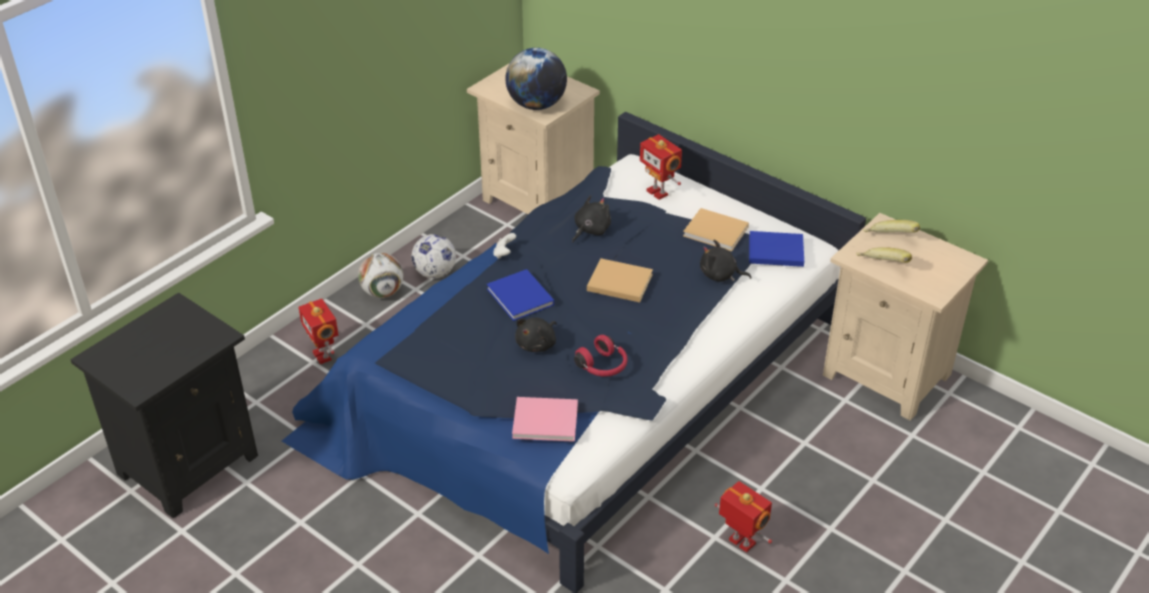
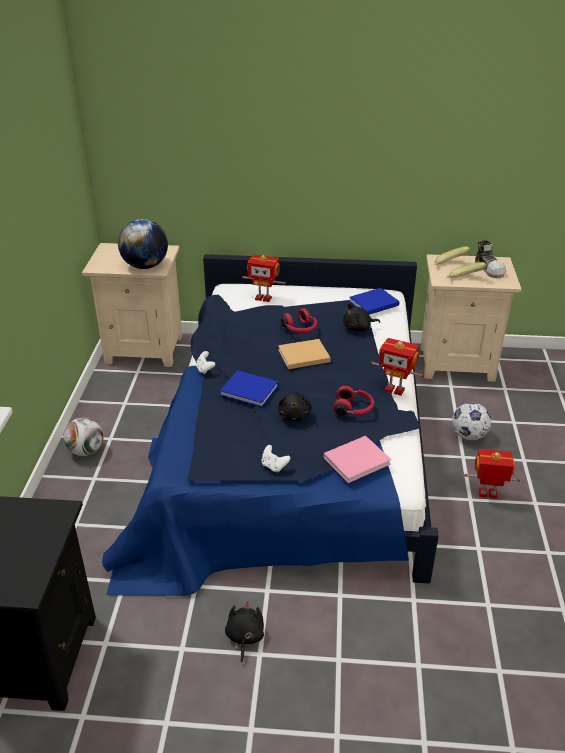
camera: 35 degrees left, 5 degrees down
(323, 355) = (80, 515): toy robot -> toy robot (394, 389)
(435, 273) = (115, 422): football -> football (468, 435)
(463, 387) = (274, 466): none -> white game controller
(590, 230) = (248, 333): black plush toy -> black plush toy (244, 637)
(650, 249) = (300, 329): none -> red headphones
(717, 232) = (328, 306): beige book -> none
(935, 265) = (489, 269): none -> shoe

